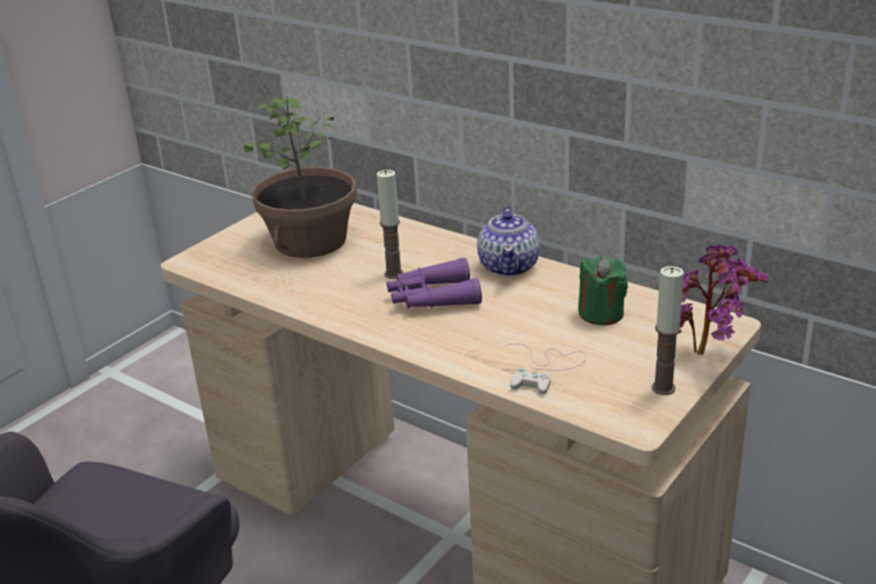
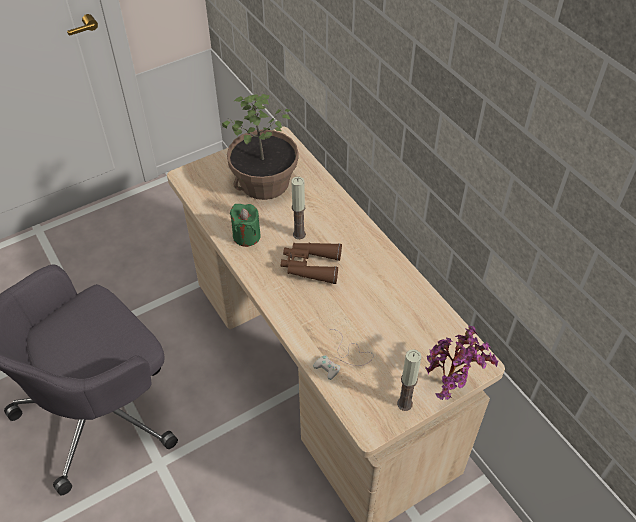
camera: 20 degrees right, 20 degrees up
(432, 298) = (310, 266): purple binoculars -> brown binoculars
(509, 266) = (374, 253): teapot -> none
(601, 313) = (406, 321): green candle -> green candle (246, 236)

